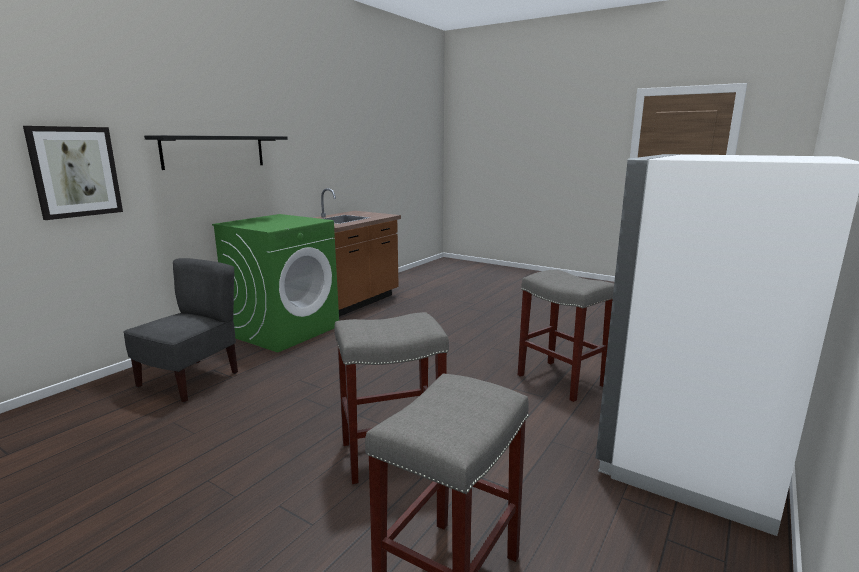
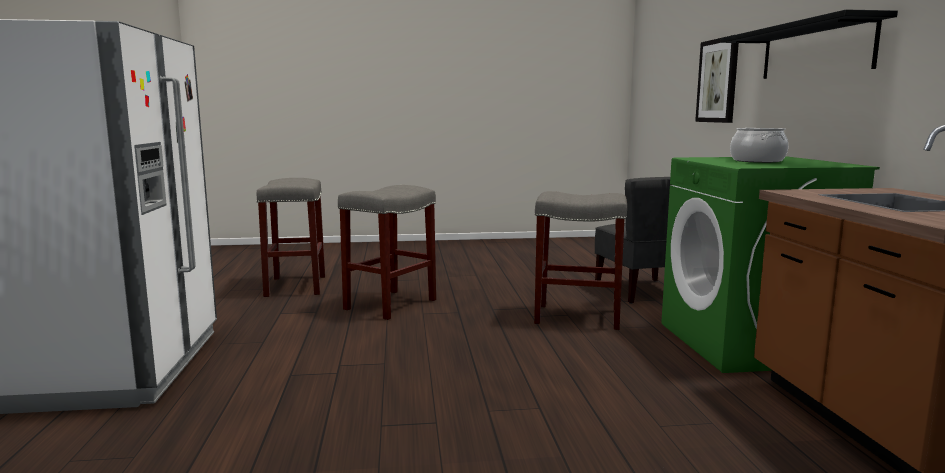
camera: 140 degrees right, 5 degrees down
(274, 222) = (757, 161): none -> cooking pot
(562, 380) = (274, 403): grey stool -> grey stool (576, 317)

